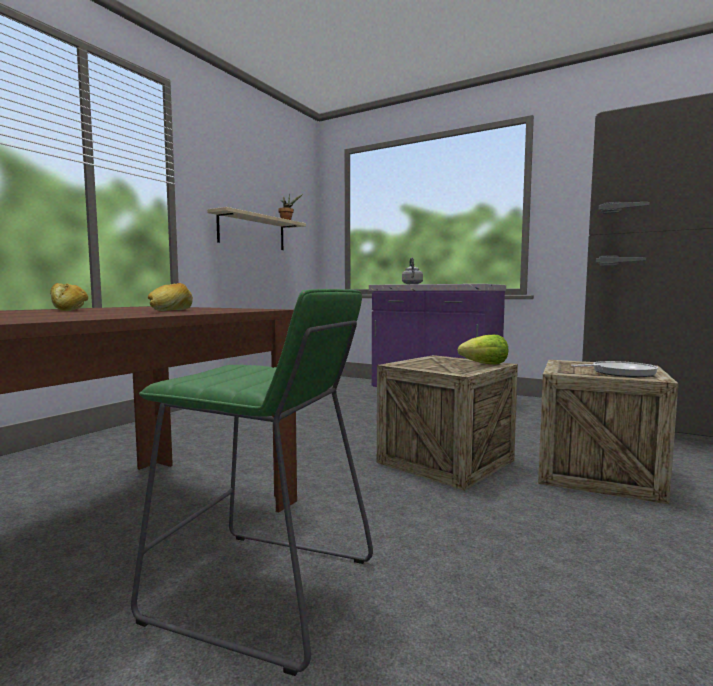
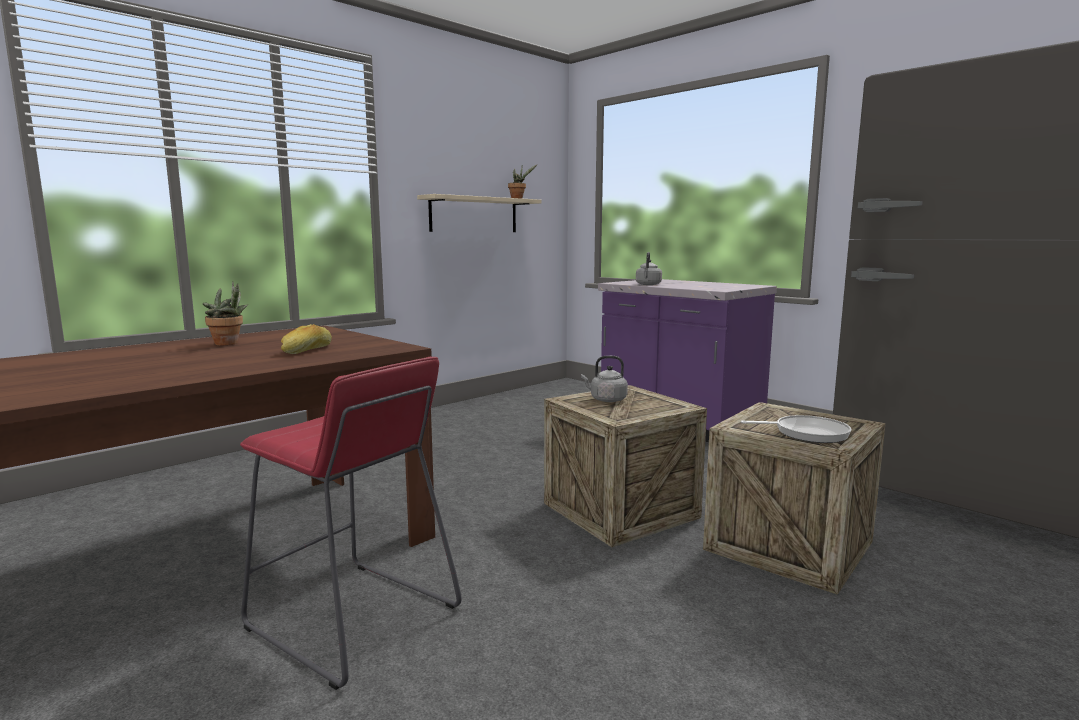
camera: 15 degrees right, 5 degrees up
(70, 310) = (229, 343): bread -> potted plant
(263, 591) = (353, 618): green stool -> red stool
(430, 363) = (606, 400): none -> grey kettle
(485, 364) = (666, 406): lettuce -> none

